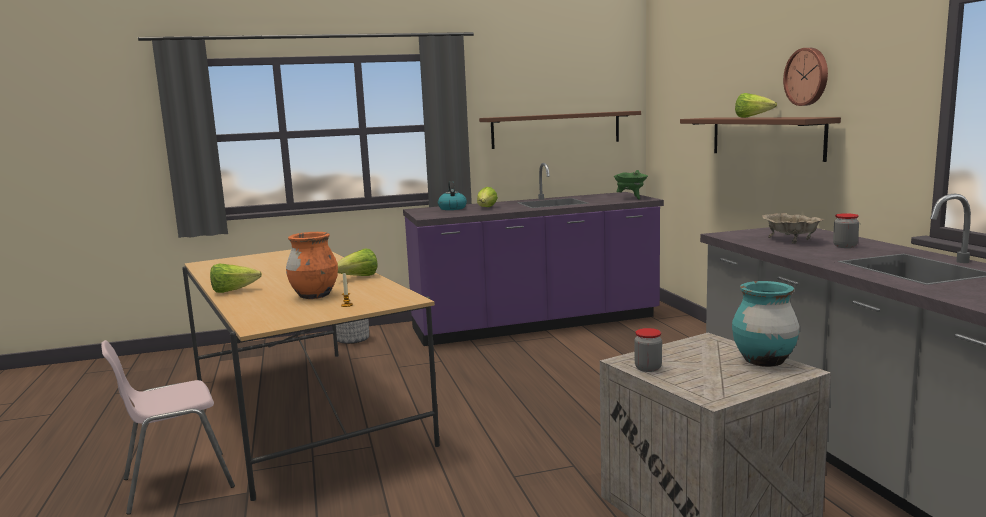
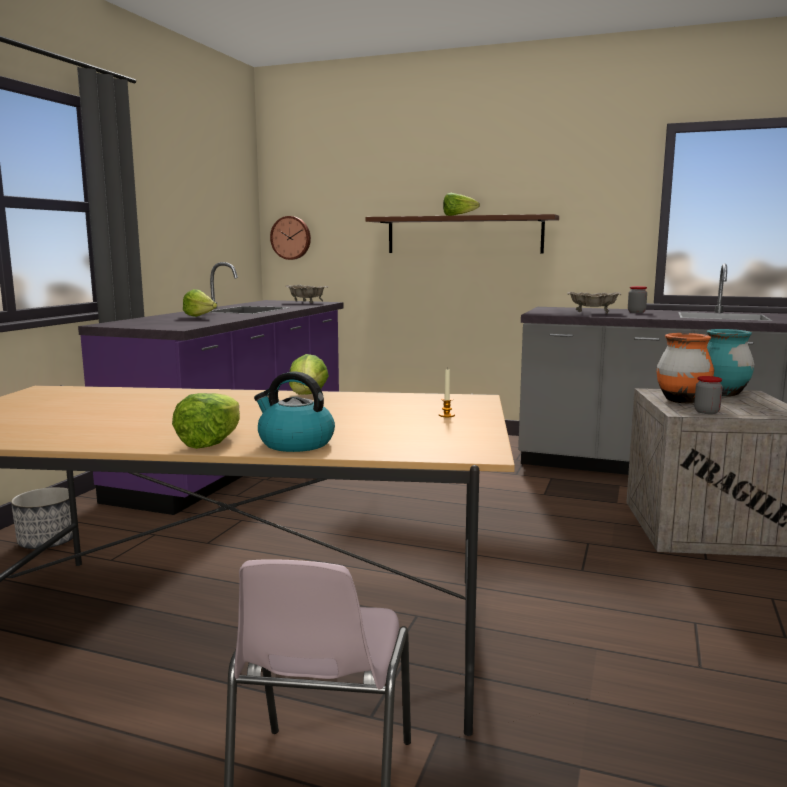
camera: 55 degrees left, 0 degrees up
(314, 296) = (360, 418): orange vase -> orange vase (682, 400)
(452, 208) = (155, 320): kettle -> kettle (295, 443)
(556, 129) = (199, 225): brown shelf -> none
(631, 198) = (306, 302): green cooking pot -> beige bowl
(807, 76) = (518, 181): wall clock -> wall clock (291, 238)

